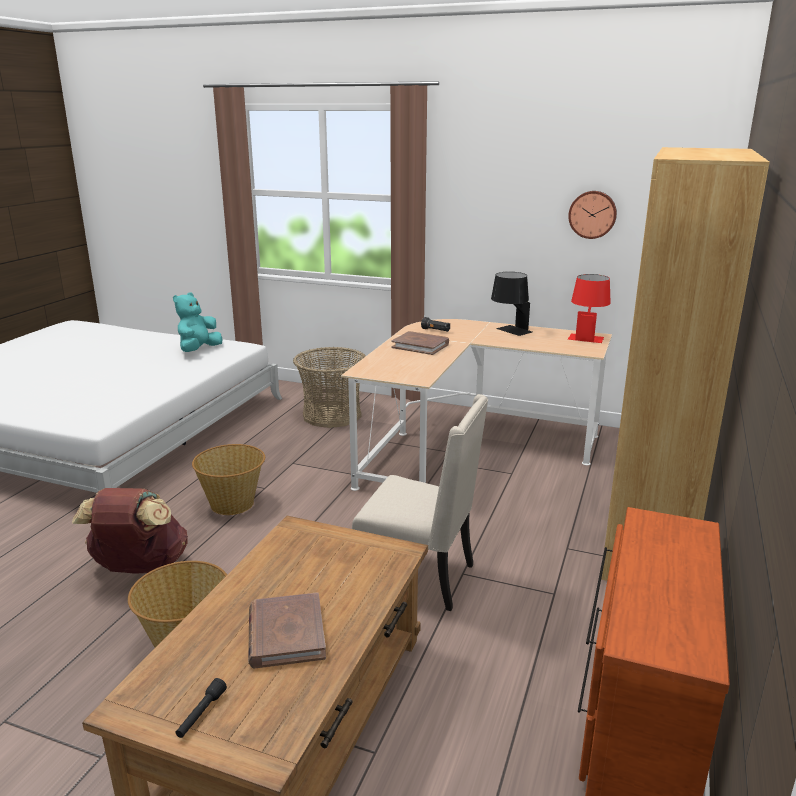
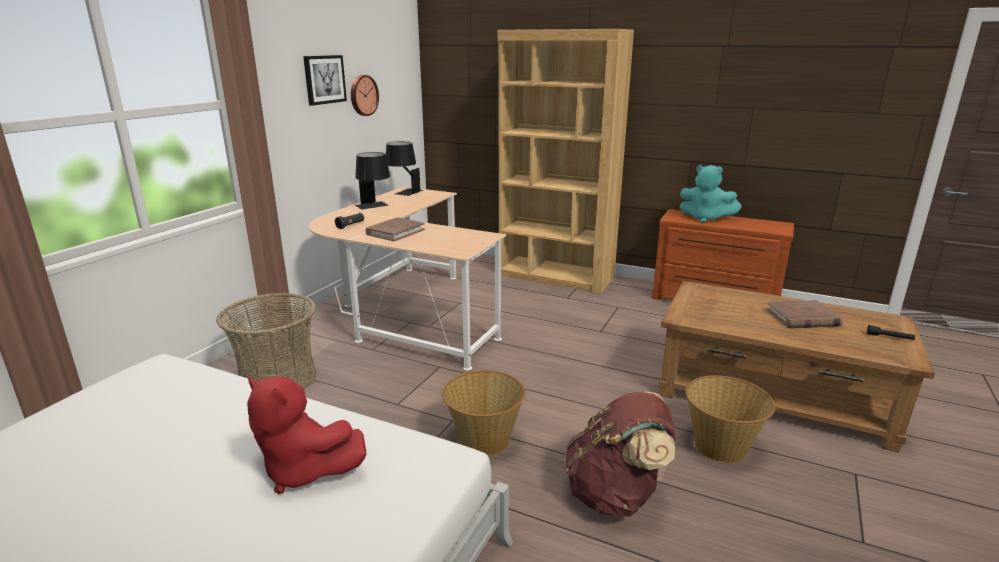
camera: 85 degrees left, 0 degrees up
(109, 393) = (303, 471): none -> red plush toy
(199, 350) = (132, 404): turquoise plush toy -> turquoise plush toy (705, 218)
(420, 578) = (608, 345): beige chair -> none
(530, 190) = (324, 79): none -> picture
(586, 336) = (404, 191): red table lamp -> black table lamp

